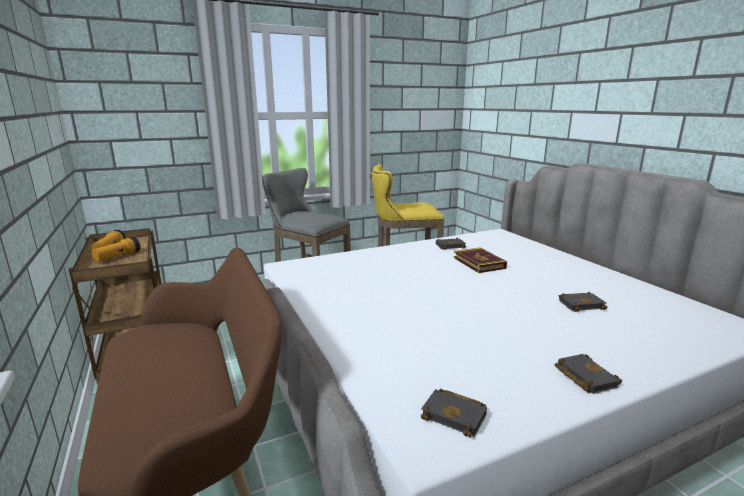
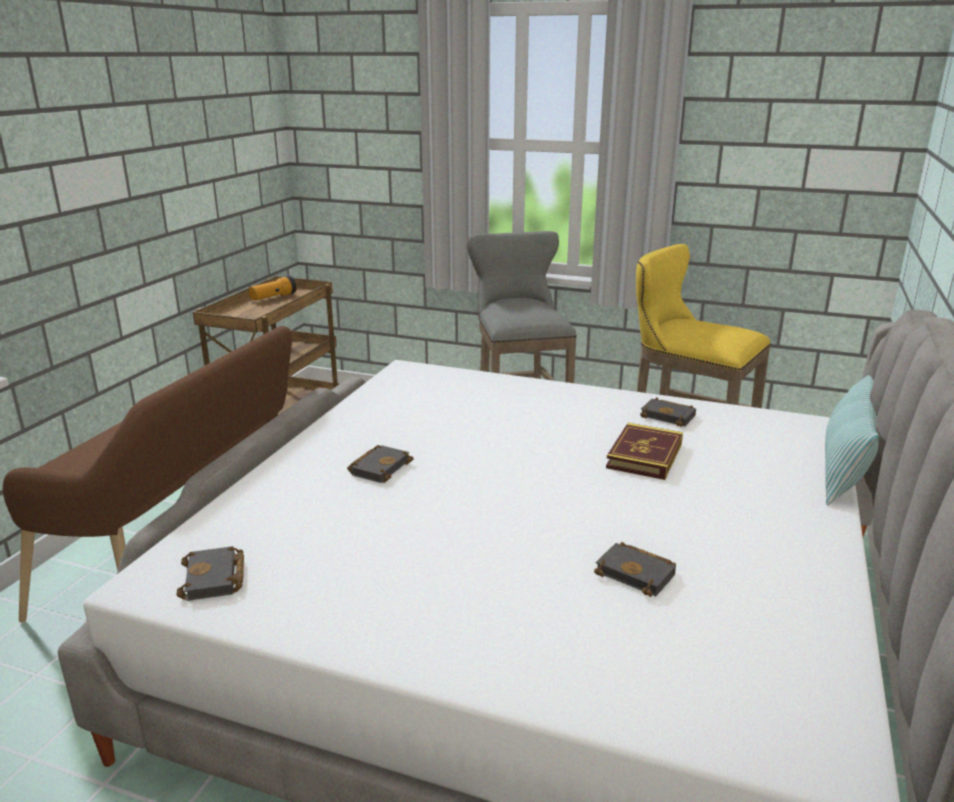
camera: 45 degrees right, 5 degrees up
(117, 257) = (263, 308): flashlight -> none
(539, 243) = (844, 468): none -> pillow
(583, 377) = (399, 632): black book -> black book (379, 467)

